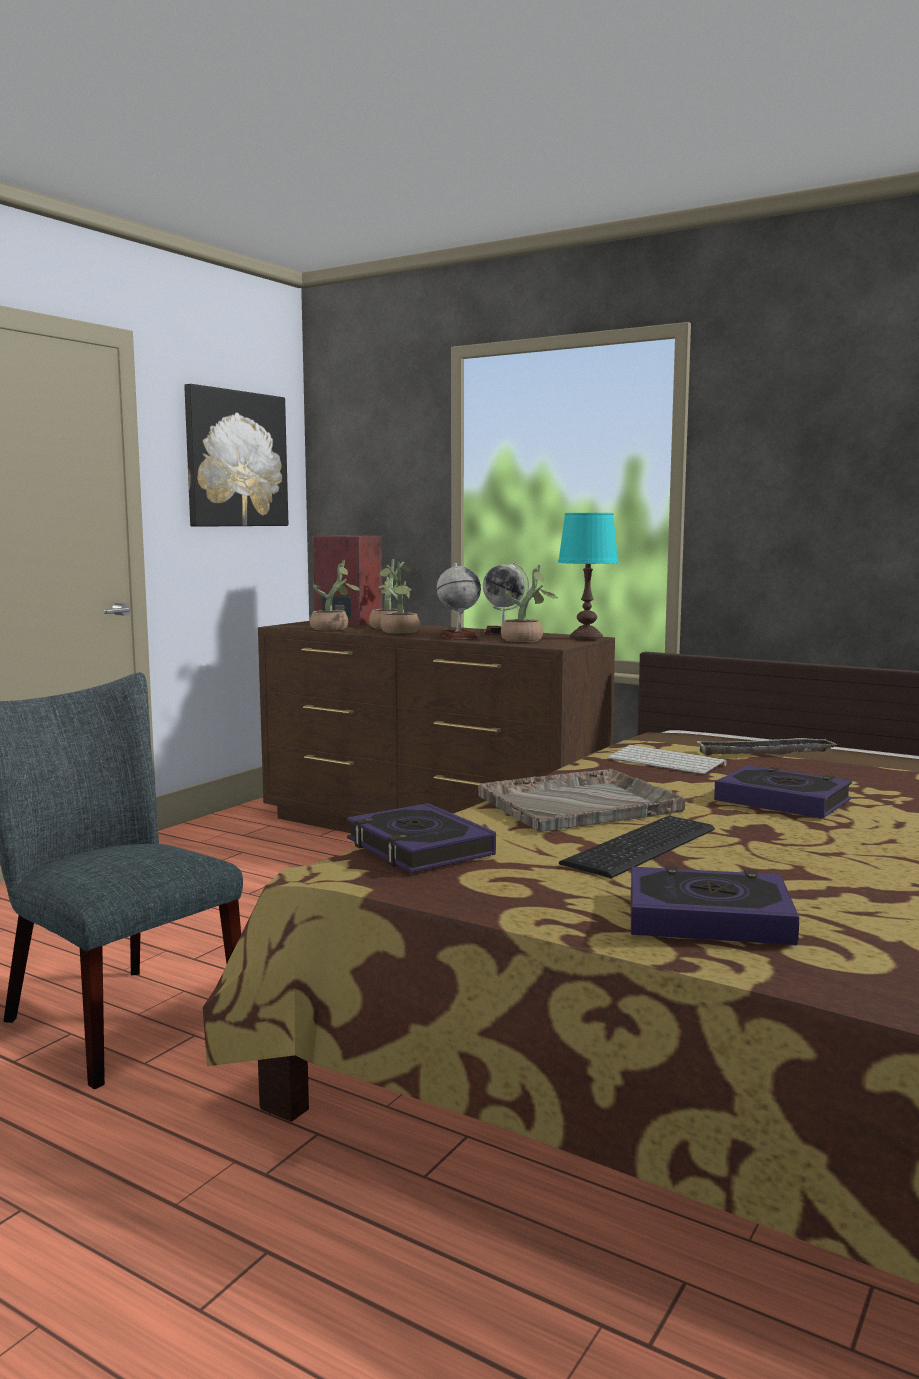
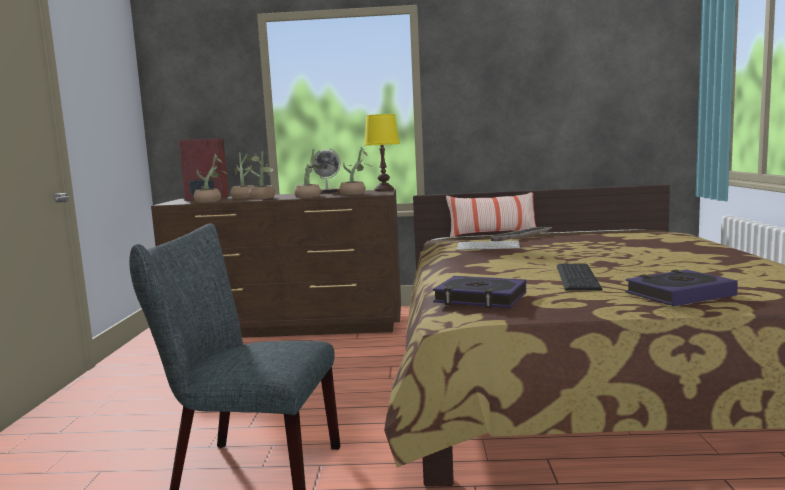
camera: 30 degrees left, 0 degrees up
(235, 459) = (108, 87): picture -> none
(458, 637) = (311, 196): globe -> potted plant
(580, 803) = (502, 267): grey tray -> none
(585, 638) = (383, 190): turquoise table lamp -> yellow table lamp
(763, 739) = (492, 234): none -> pillow
(782, 801) = (582, 251): book -> none

